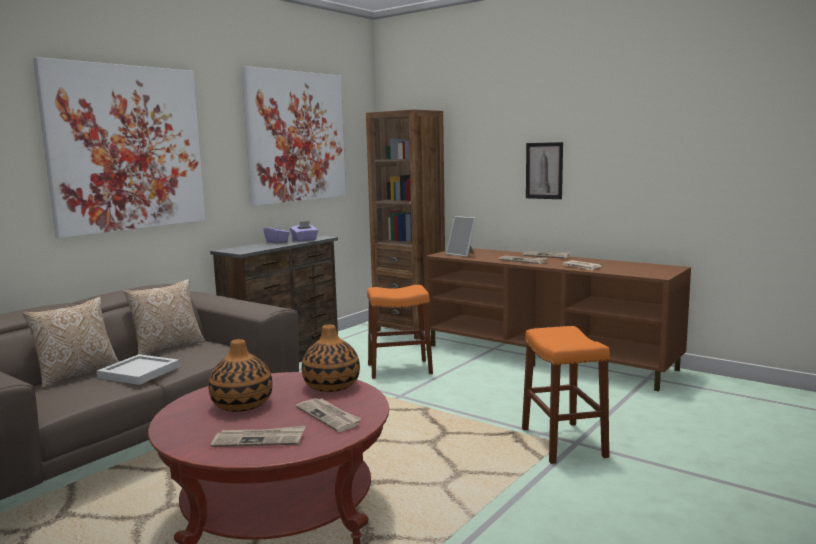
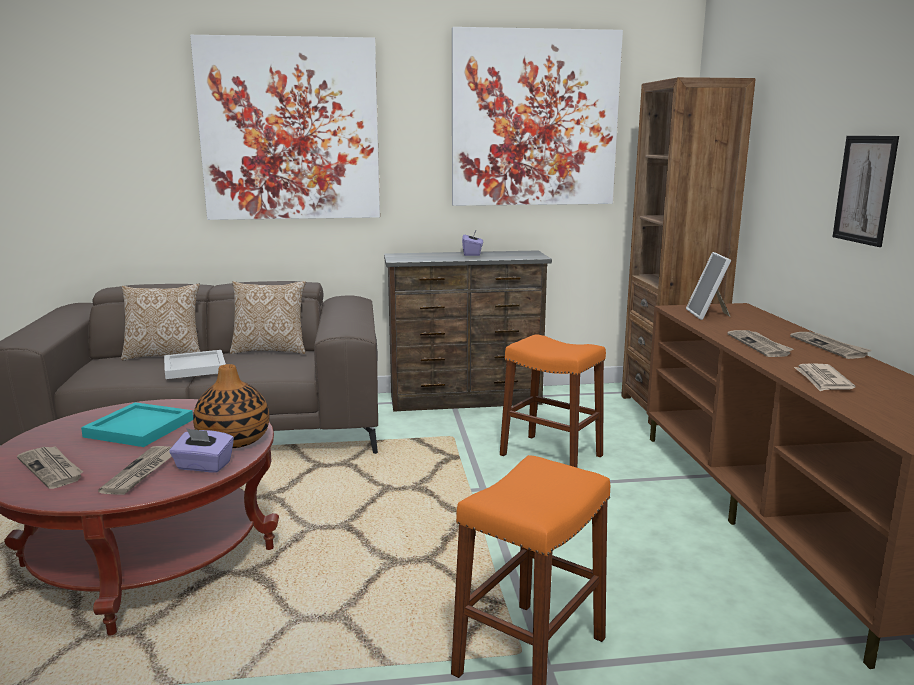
camera: 45 degrees right, 5 degrees up
(242, 405) = (137, 428): vase -> turquoise tray
(304, 240) = (503, 256): purple tissue box -> purple tissue box (203, 466)

